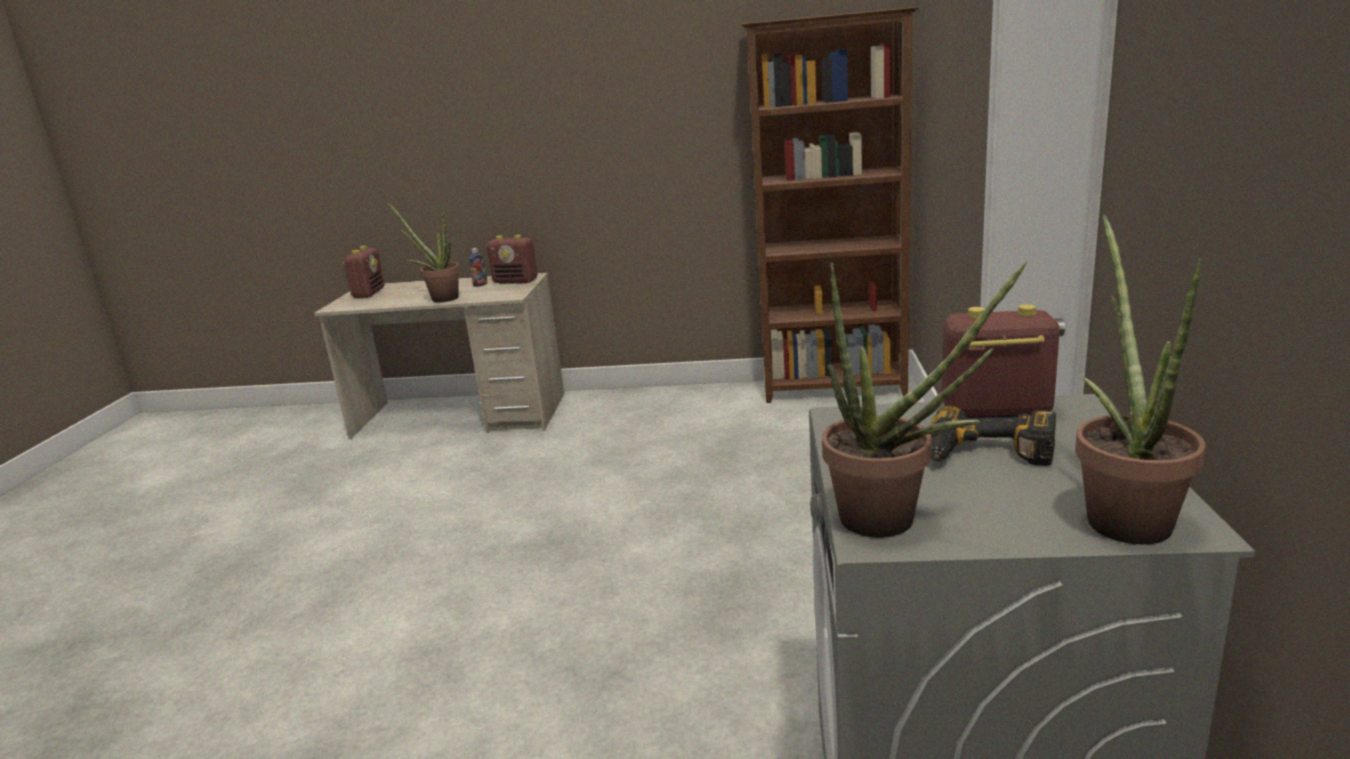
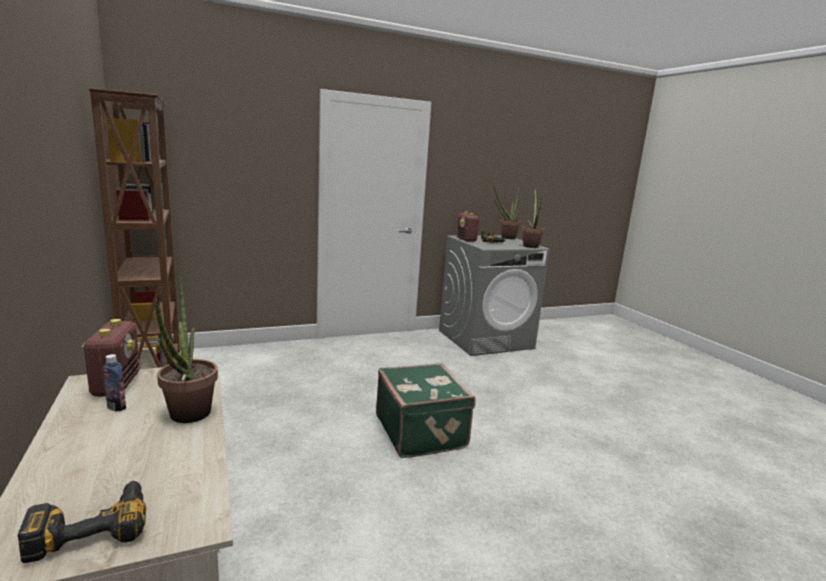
camera: 120 degrees left, 5 degrees down
(369, 293) = (91, 525): radio -> power drill
(548, 553) = (422, 431): none -> green suitcase

